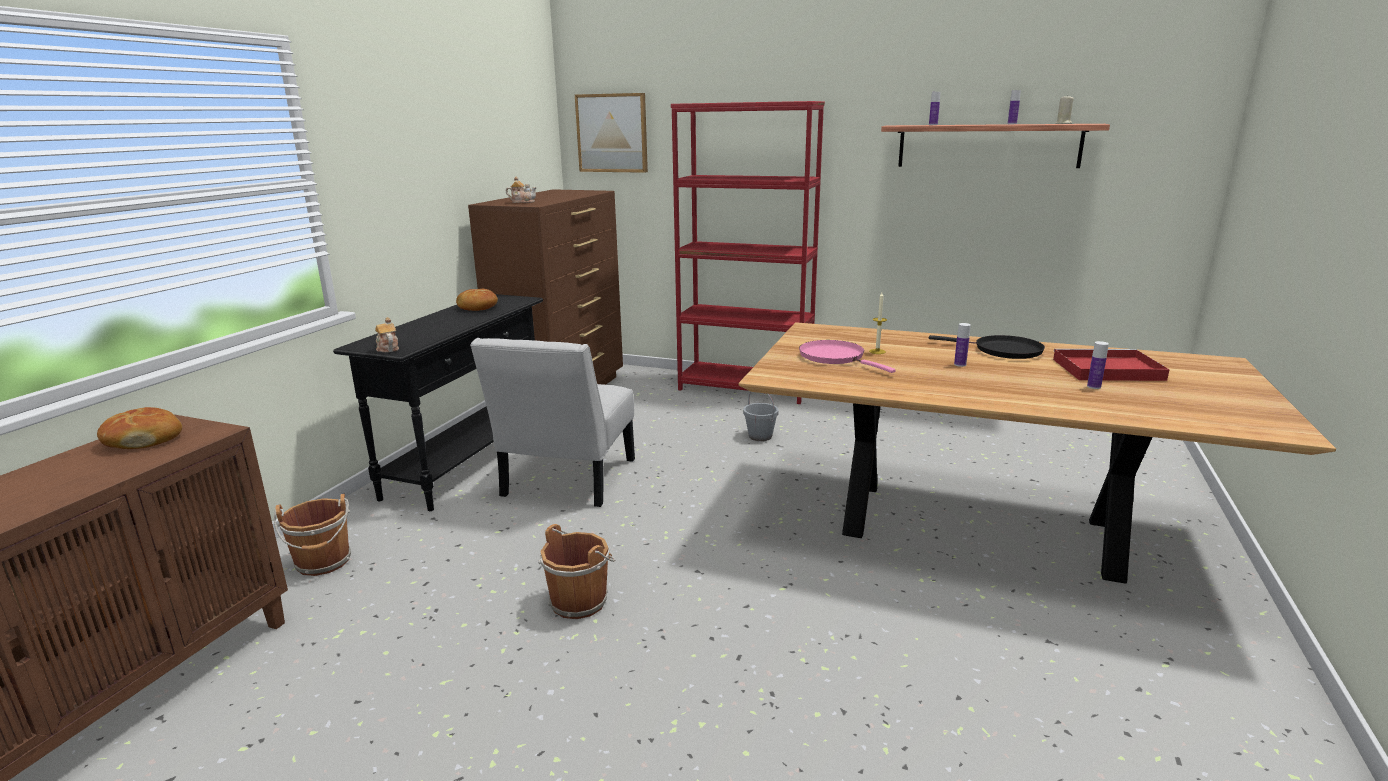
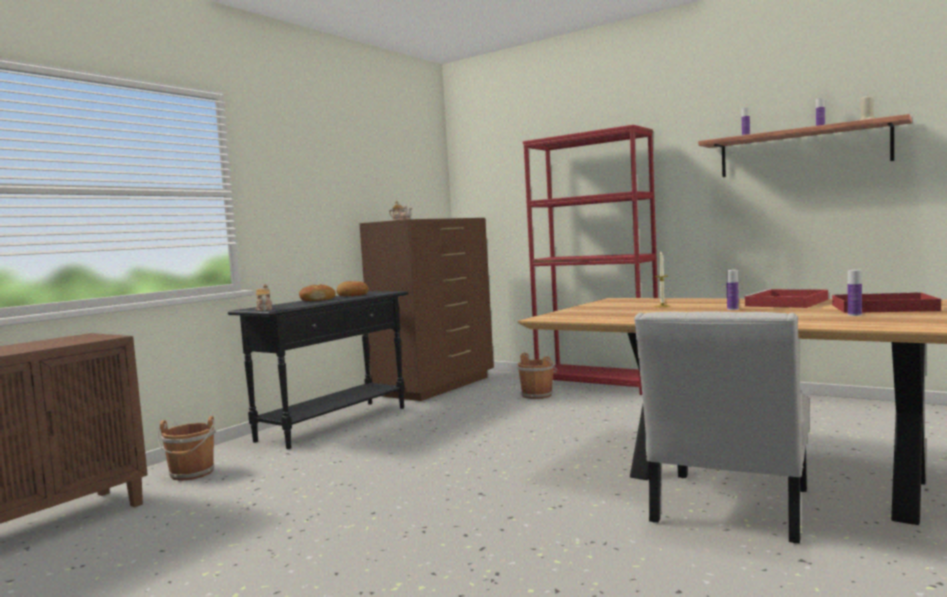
camera: 15 degrees right, 15 degrees down
(144, 439) = (63, 340): bread -> bread (317, 299)
(566, 481) = (405, 436): white chair -> white chair (728, 510)
(580, 600) = (369, 505): brown bucket -> brown bucket (538, 395)
(612, 133) = (488, 175): picture -> none
(760, 436) = (592, 414): grey bucket -> none
(835, 357) = (619, 309): pink frying pan -> none
(1003, 351) = (786, 303): black frying pan -> red tray

